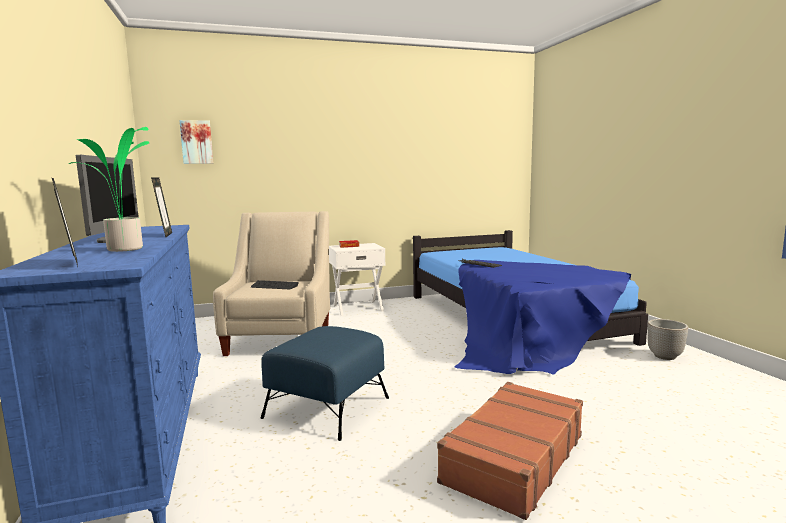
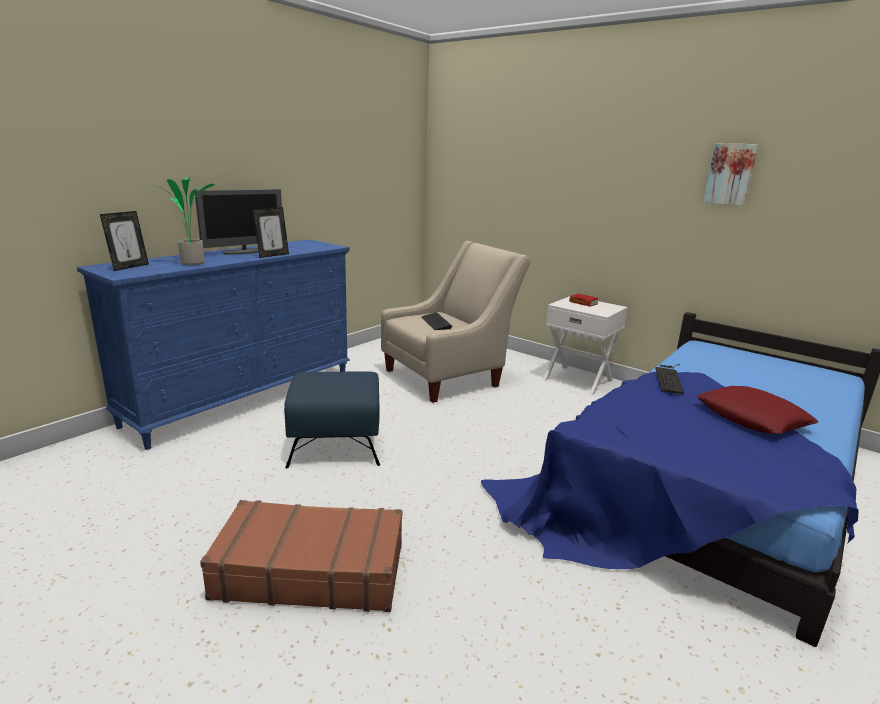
camera: 55 degrees right, 10 degrees up
(196, 142) = (467, 160): picture -> picture (730, 174)
(537, 265) = (752, 418): none -> red pillow
(665, 356) = (787, 681): planter -> none

